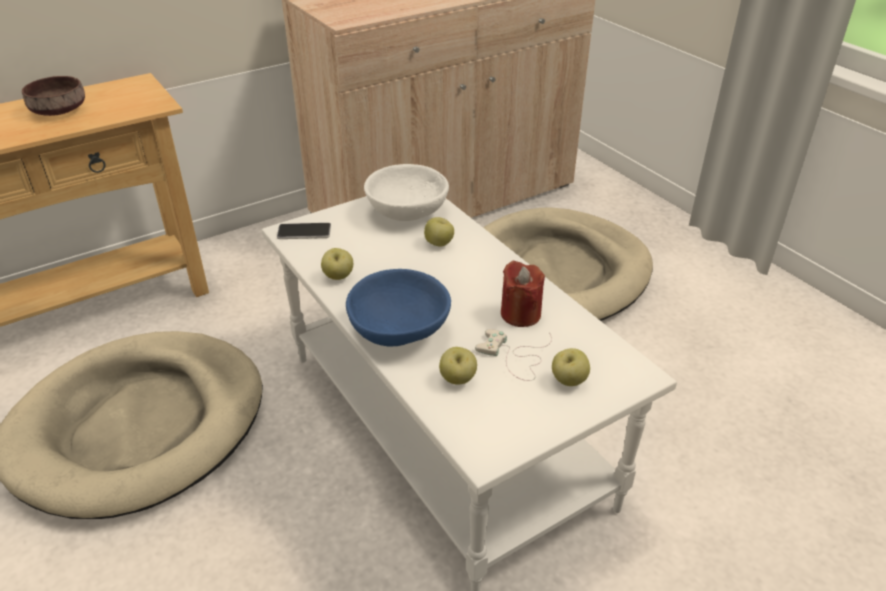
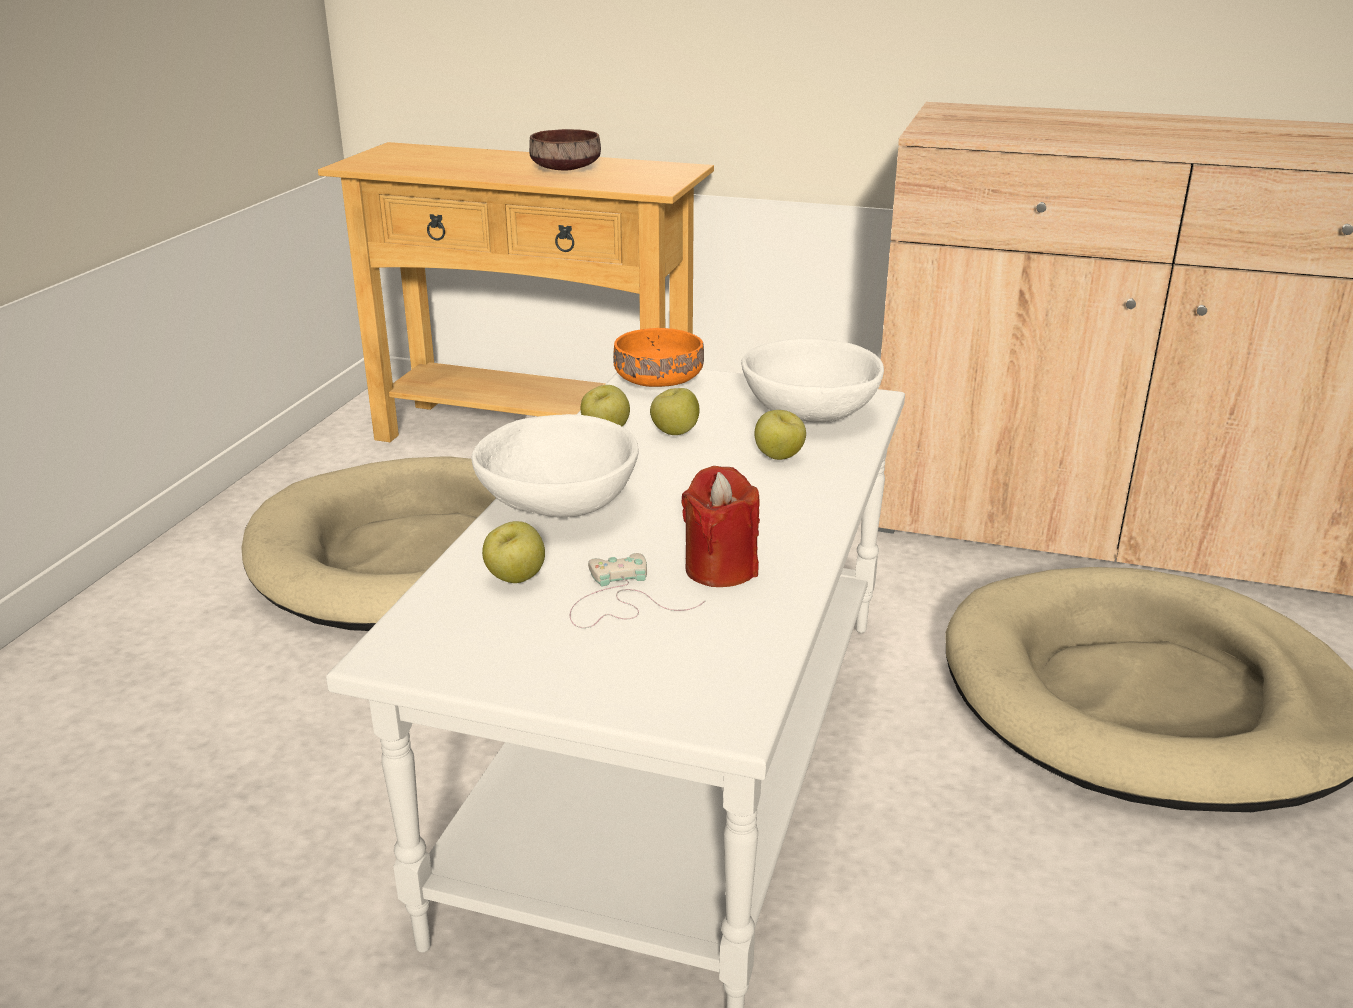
camera: 50 degrees right, 10 degrees down
(304, 232) = (659, 380): phone -> orange bowl
(398, 331) = (556, 505): blue bowl -> white bowl
(569, 381) = (625, 661): apple -> apple (674, 433)

